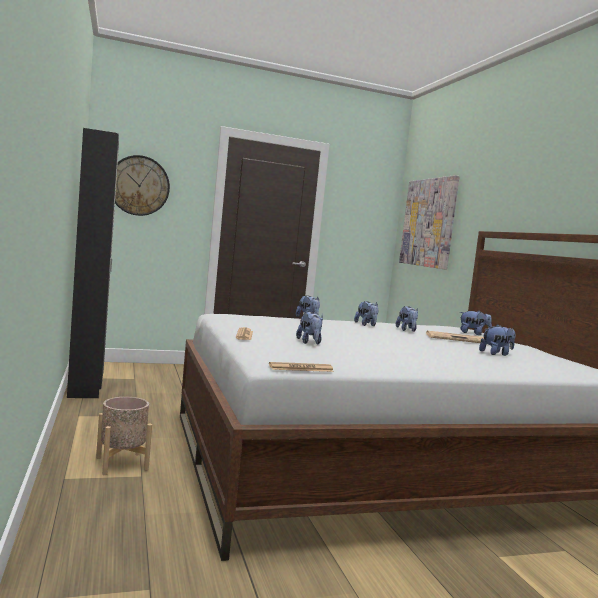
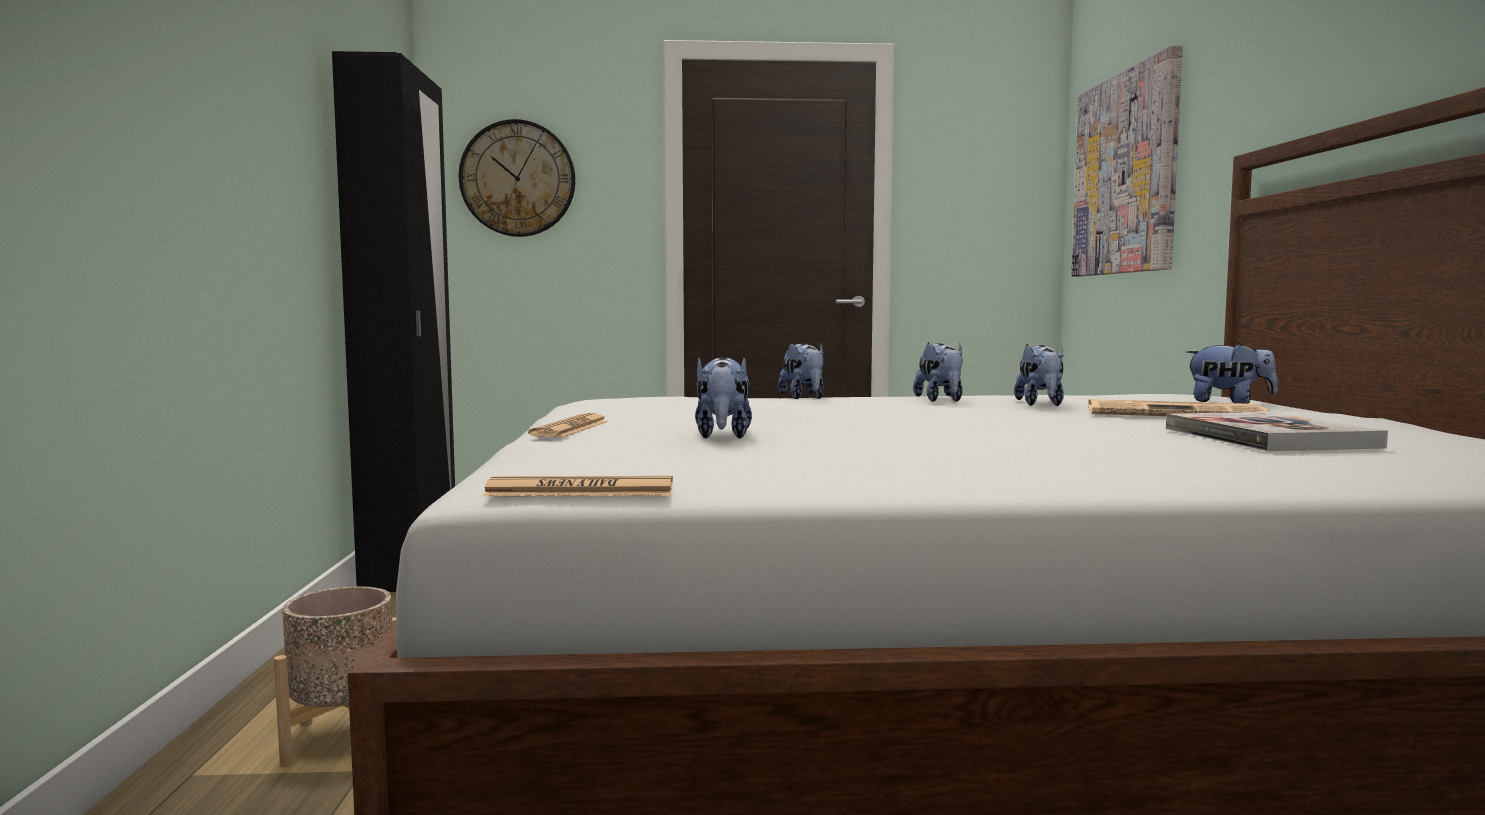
camera: 15 degrees right, 0 degrees up
(496, 354) = (1268, 438): plush toy -> book

